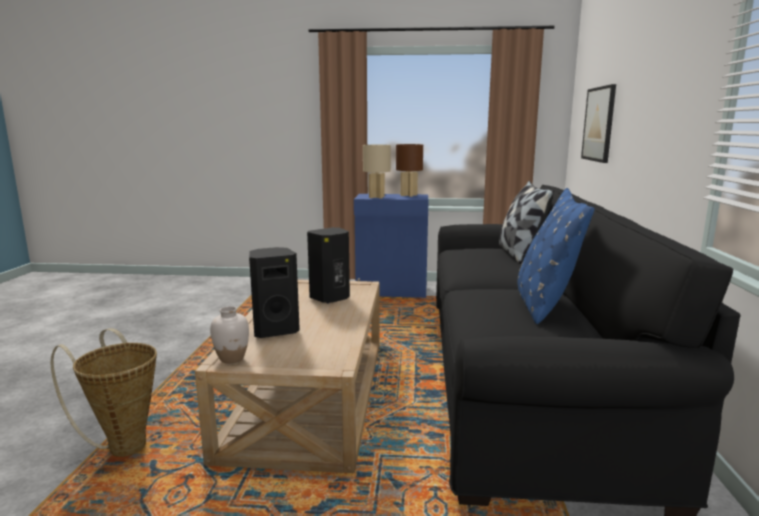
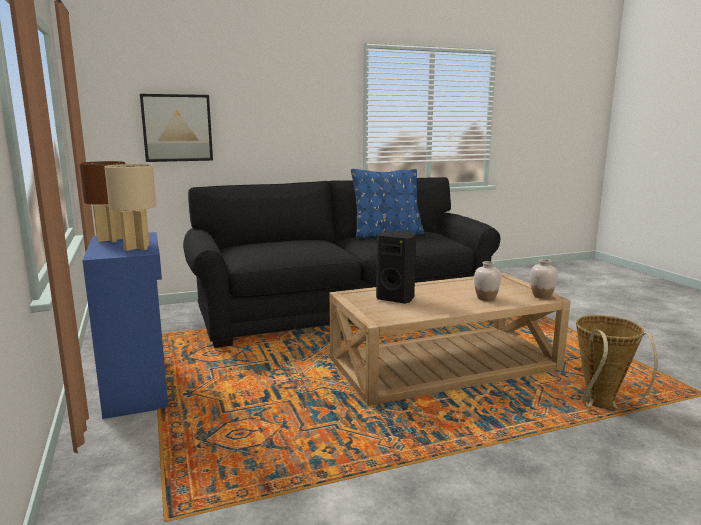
camera: 115 degrees left, 0 degrees up
(275, 330) = (486, 298): black speaker -> white vase
(519, 254) = (264, 242): pillow -> none

